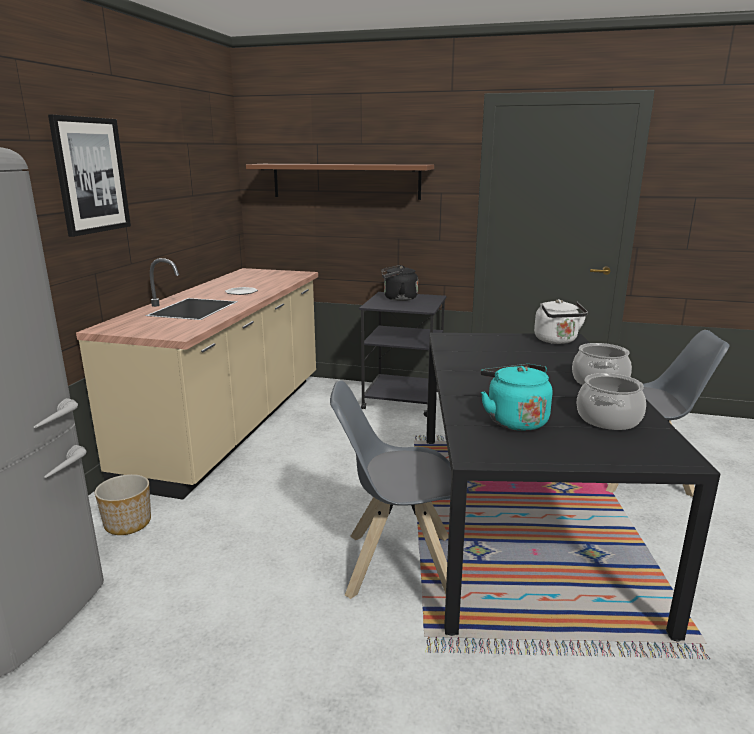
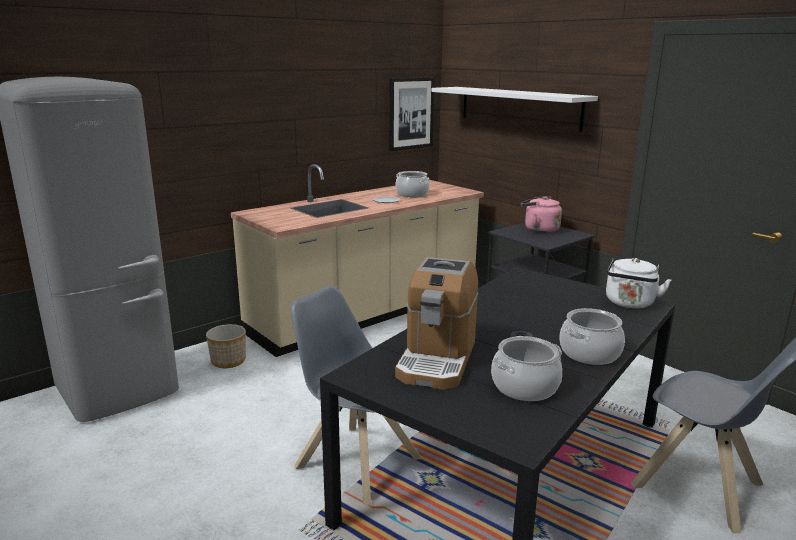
camera: 35 degrees right, 0 degrees up
(91, 175) = (263, 96): picture -> picture (411, 113)
(254, 283) = (412, 194): none -> cooking pot
(345, 181) = (519, 107): brown shelf -> white shelf
(398, 298) = (539, 229): black kettle -> pink kettle
(514, 420) = (437, 359): turquoise kettle -> coffee machine

